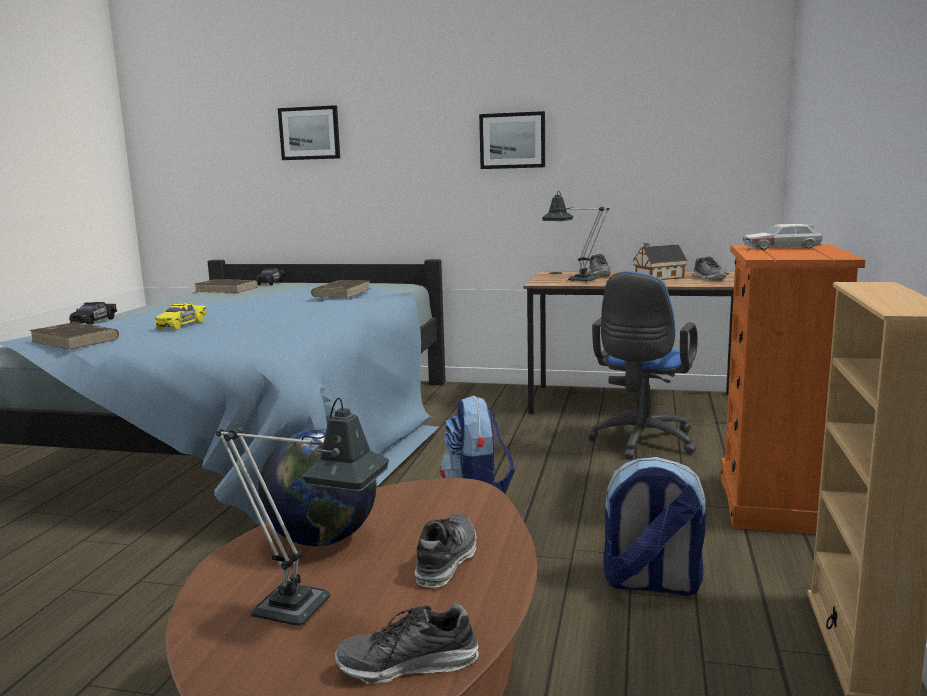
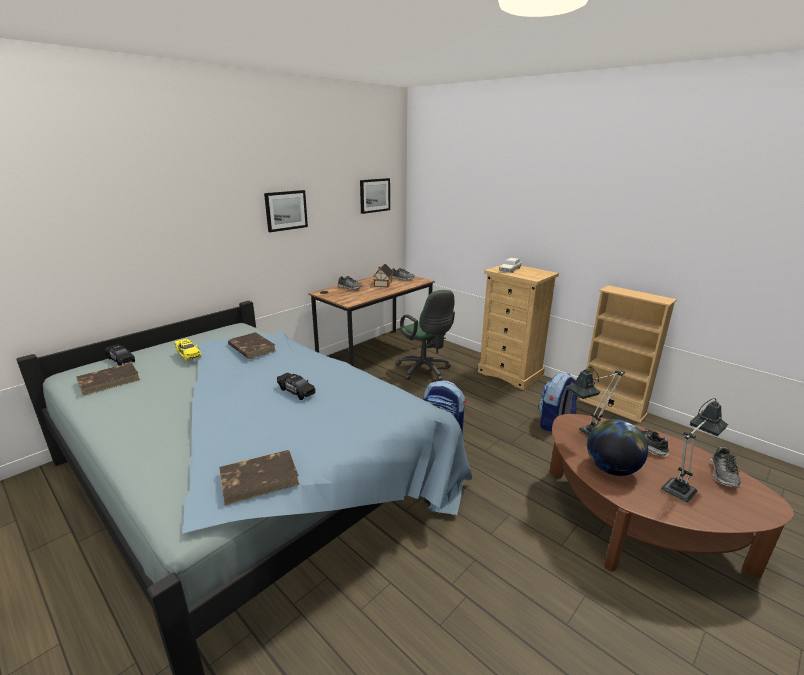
camera: 60 degrees left, 10 degrees up
(94, 322) = (147, 464): black toy car -> black toy car (296, 391)
(182, 325) = (273, 422): yellow toy car -> yellow toy car (188, 354)
(309, 133) = (119, 215): picture -> picture (374, 195)
(576, 280) = (356, 295): table lamp -> table lamp (589, 434)
(641, 443) = (425, 371): blue office chair -> green office chair
(775, 503) = (510, 374): orange dresser -> beige dresser

